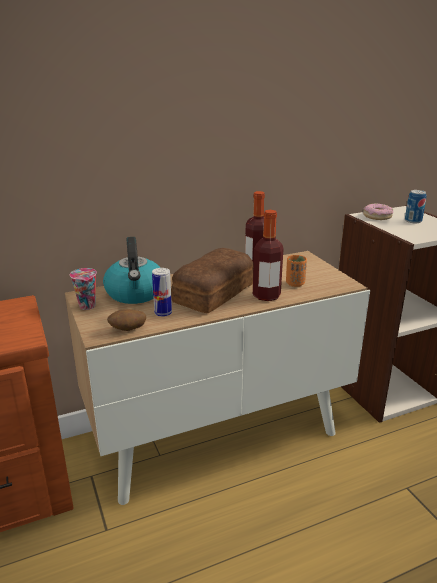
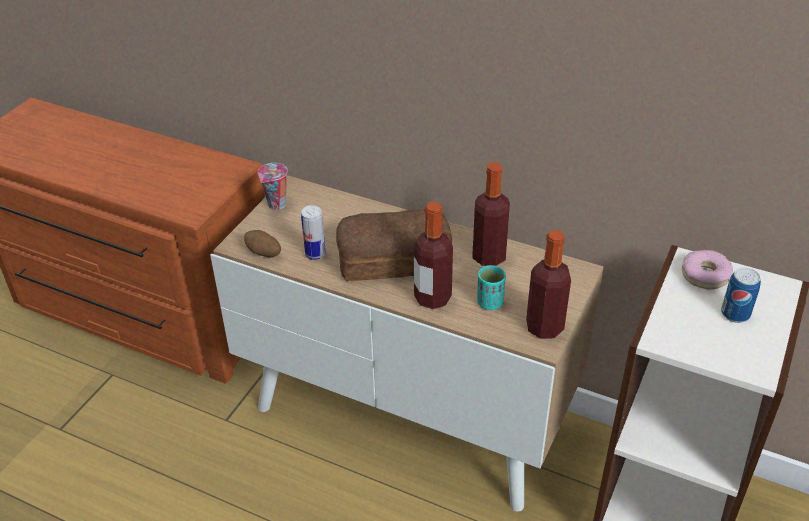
camera: 50 degrees right, 15 degrees up
(136, 293) = (332, 214): kettle -> none
(295, 283) = (490, 303): orange cup -> turquoise cup
(335, 279) = (544, 327): none -> bottle

